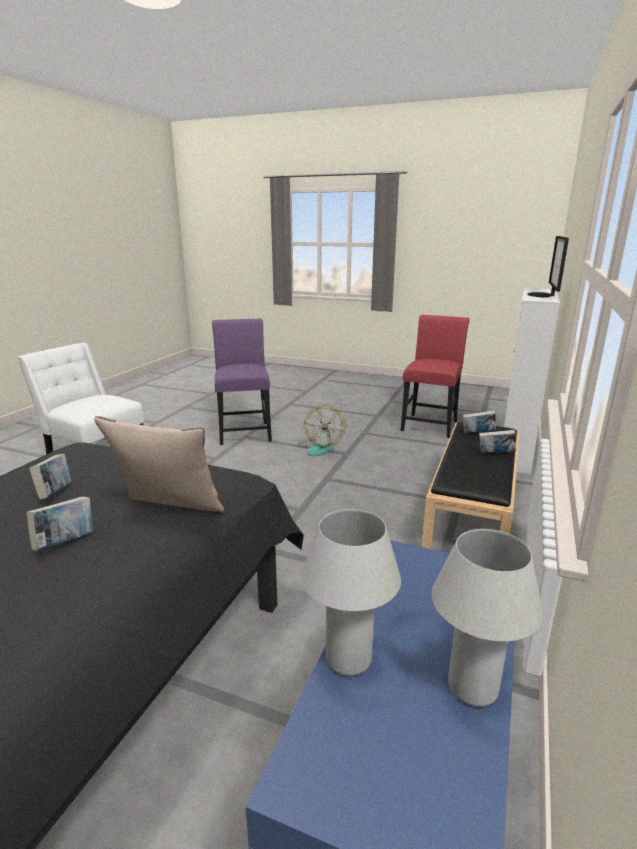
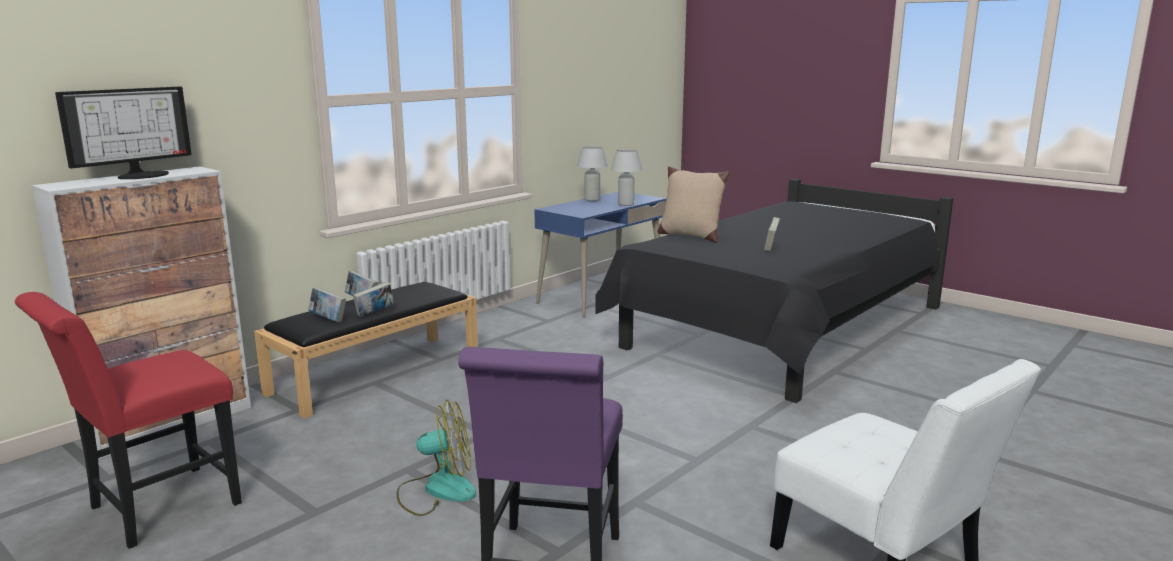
camera: 160 degrees left, 5 degrees down
(66, 543) = (746, 232): book -> book (374, 313)
(320, 448) = (437, 490): fan -> fan turned 60 degrees clockwise

